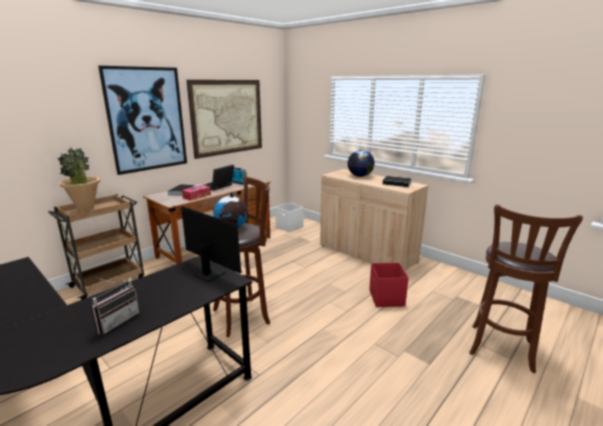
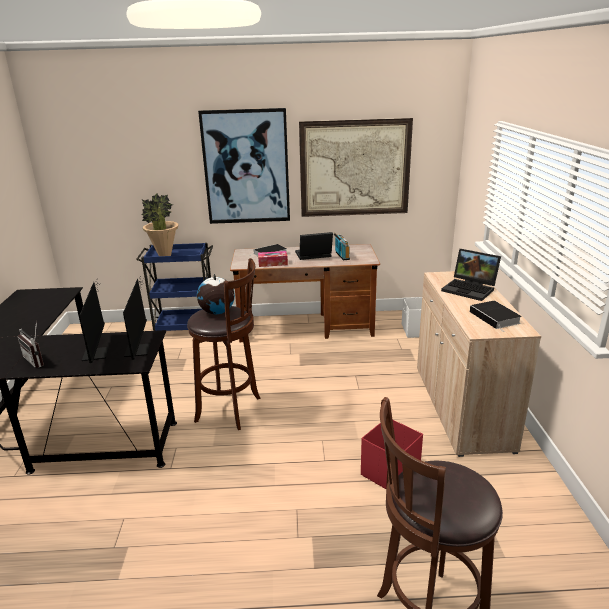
camera: 45 degrees right, 5 degrees up
(109, 282) = (186, 327): brown cart -> blue cart
(116, 321) = (38, 360): radio -> radio turned 60 degrees clockwise
(172, 289) = (97, 351): none -> monitor
(360, 176) = (470, 289): globe -> laptop

